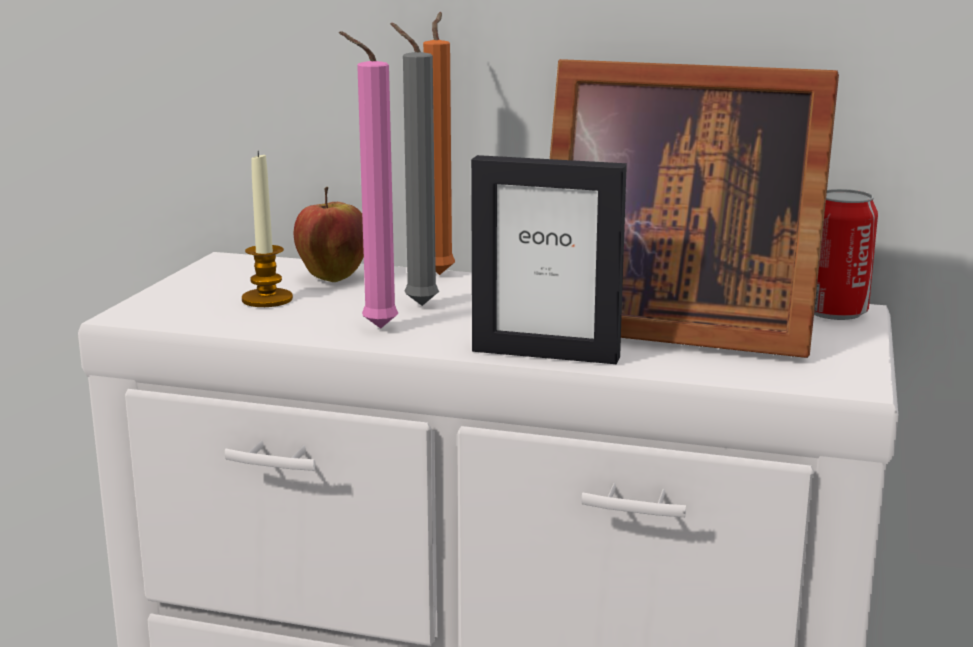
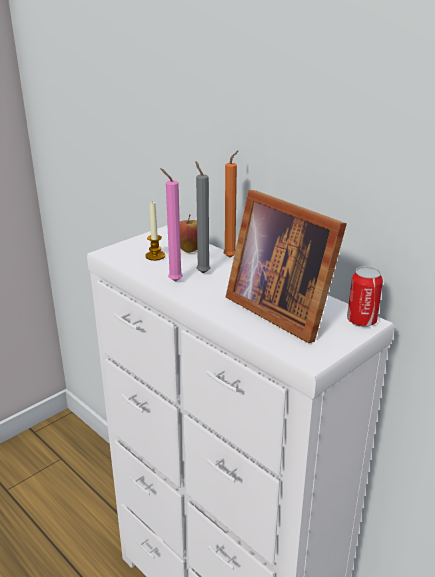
camera: 30 degrees right, 10 degrees up
(545, 354) = (216, 311): picture frame -> none

